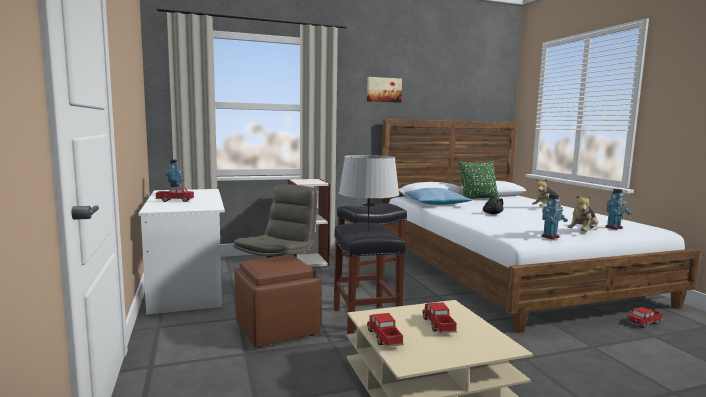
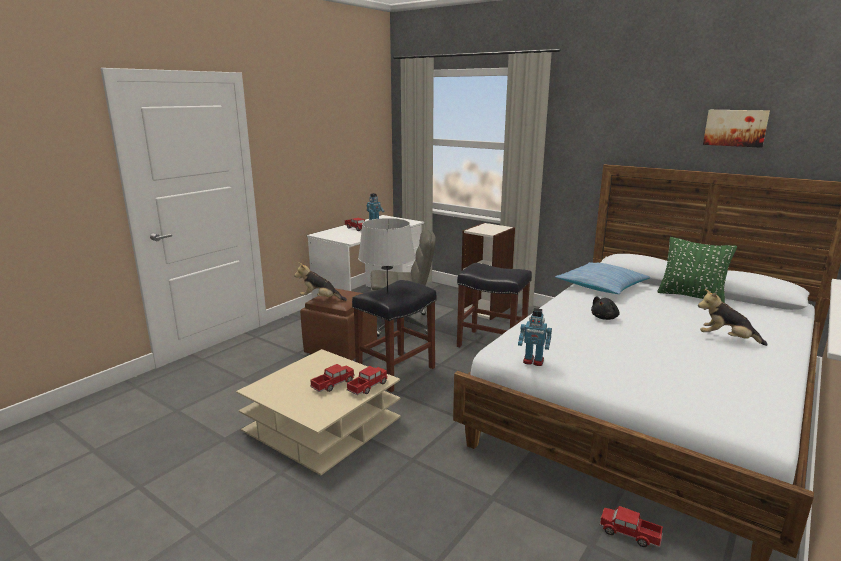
camera: 55 degrees right, 10 degrees up
(383, 90) = (613, 125): picture -> picture (735, 128)
(384, 337) = (289, 372): toy truck -> toy truck (367, 386)
(583, 232) = (600, 376): plush toy -> plush toy (320, 299)
(614, 228) = (678, 392): toy robot -> none

